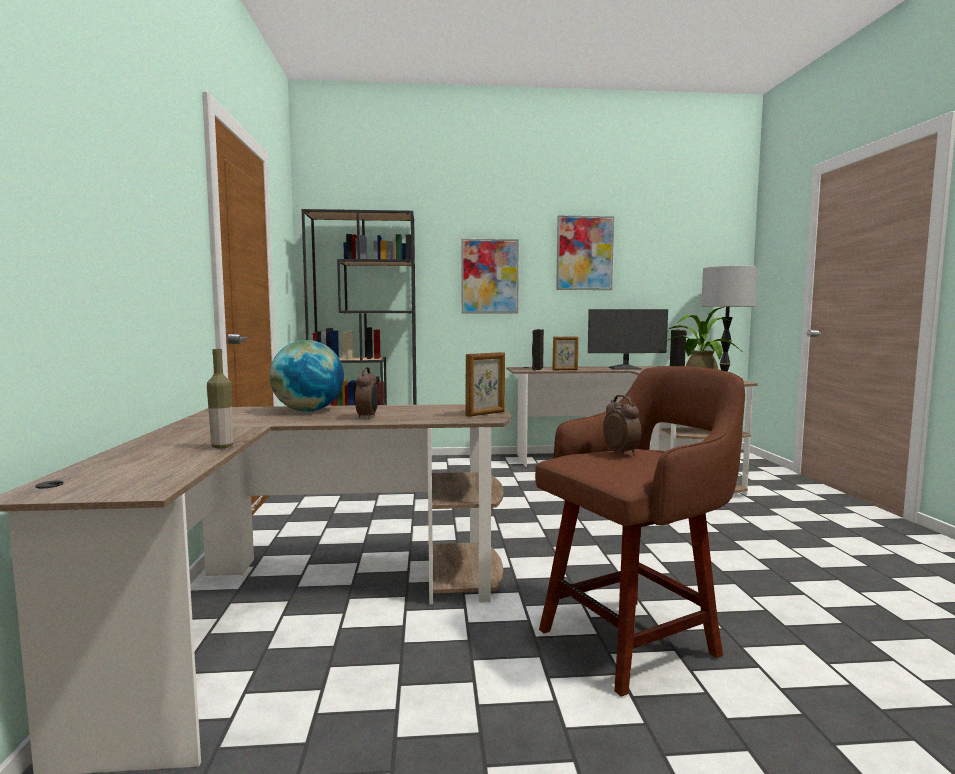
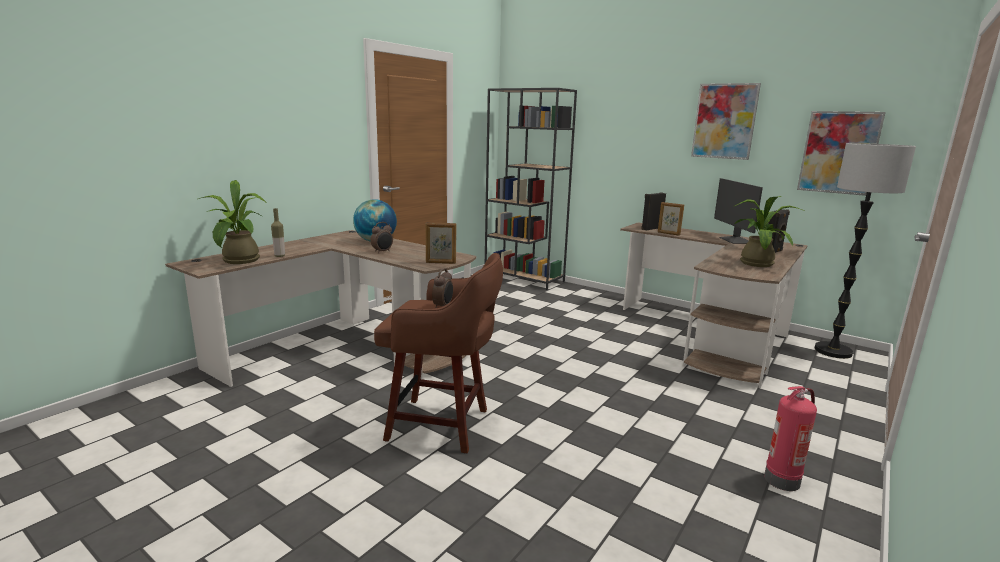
camera: 40 degrees right, 10 degrees up
(170, 466) = (239, 261): none -> potted plant
(489, 276) = (633, 141): picture -> picture (839, 152)
(625, 368) = (735, 240): monitor -> monitor turned 45 degrees clockwise
(904, 552) = (782, 479): none -> fire extinguisher

